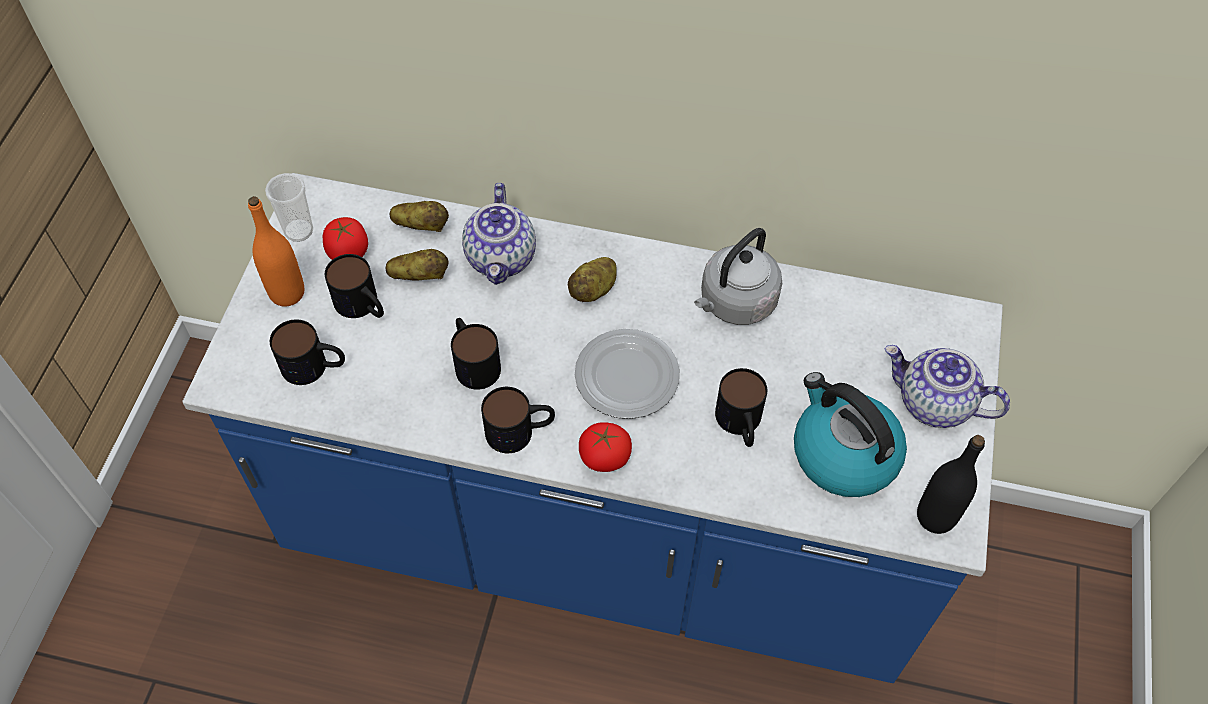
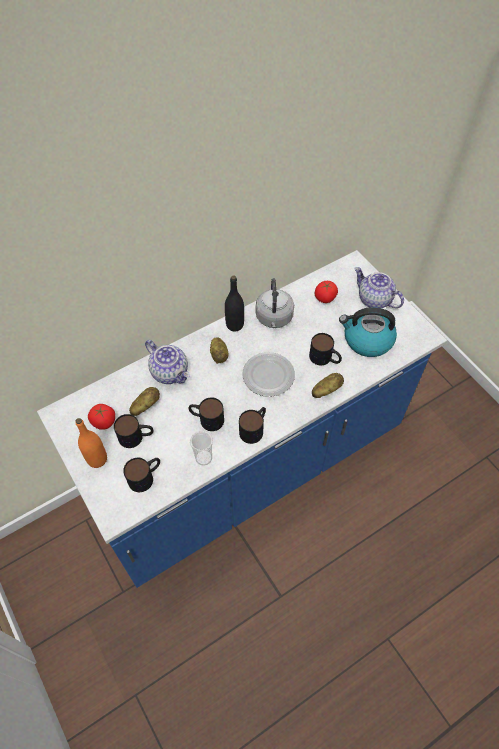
camera: 45 degrees left, 0 degrees up
(299, 231) = (70, 431): cup -> cup (203, 458)
(421, 226) = (122, 386): potato -> potato (326, 390)
(605, 457) = (294, 410): tomato -> tomato (325, 298)
(933, 403) = (374, 299): teapot -> teapot turned 60 degrees clockwise
(935, 516) = (415, 335): black bottle -> black bottle (234, 325)

